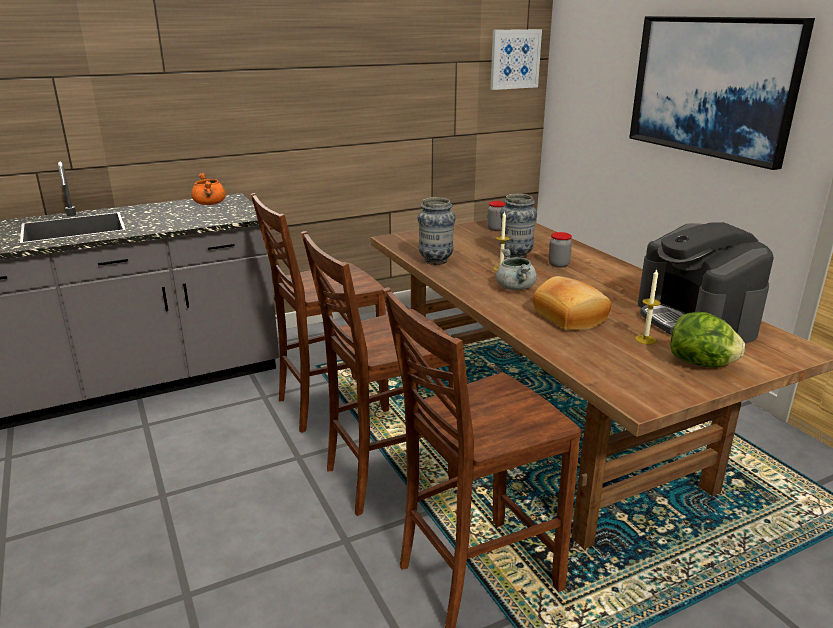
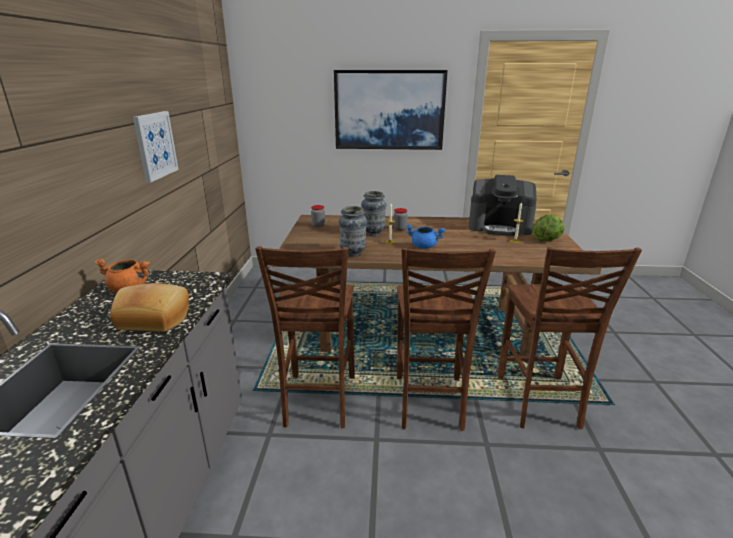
camera: 60 degrees left, 0 degrees up
(515, 59) = (224, 104): picture -> picture (155, 145)
(515, 288) = (424, 247): grey cooking pot -> blue cooking pot
(571, 317) = (476, 246): bread -> bread (155, 318)

